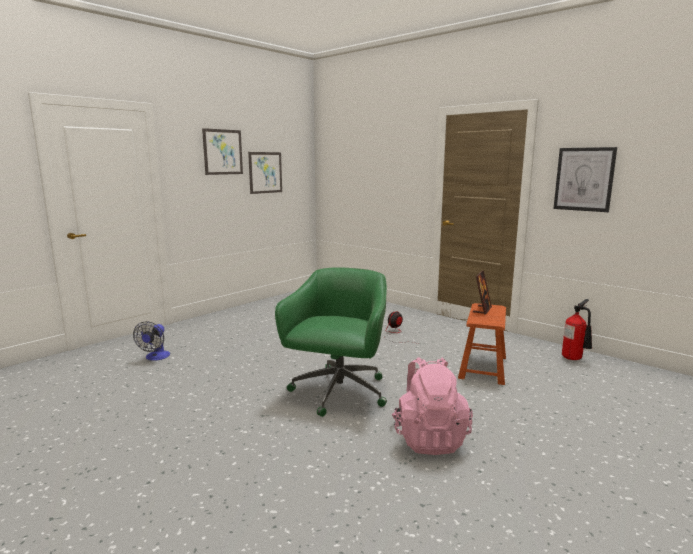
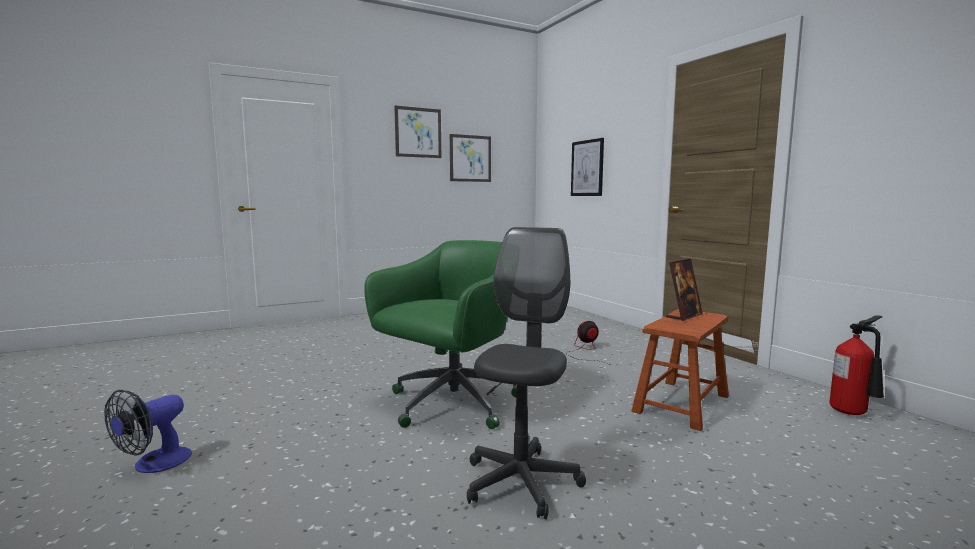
camera: 20 degrees right, 5 degrees down
(155, 357) = (297, 343): fan -> fan (154, 464)
(429, 438) = (521, 482): pink backpack -> grey office chair
(584, 179) = (877, 123): picture -> picture (587, 168)

